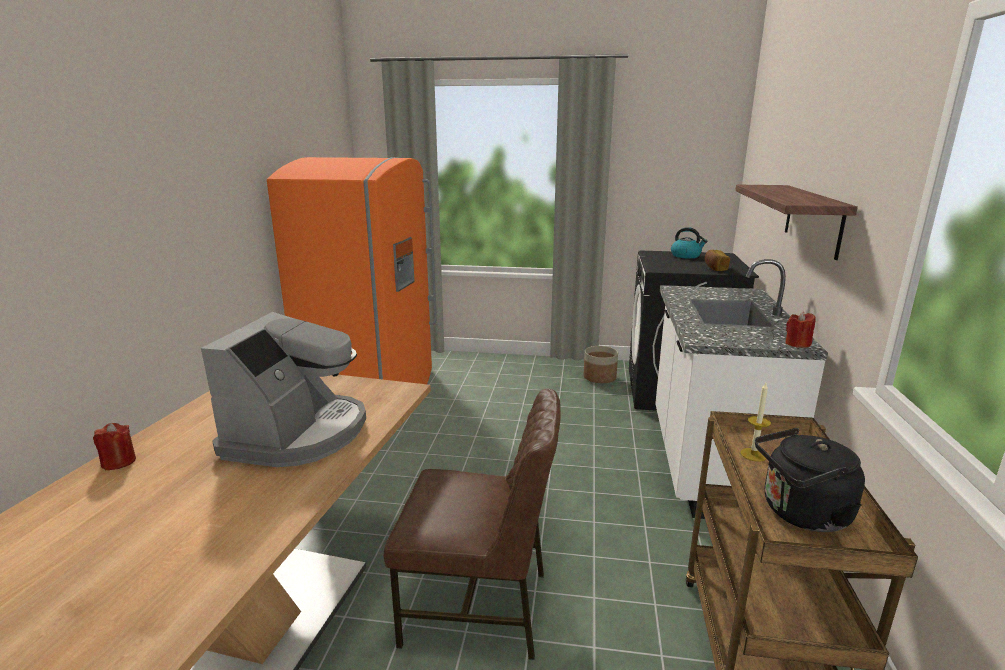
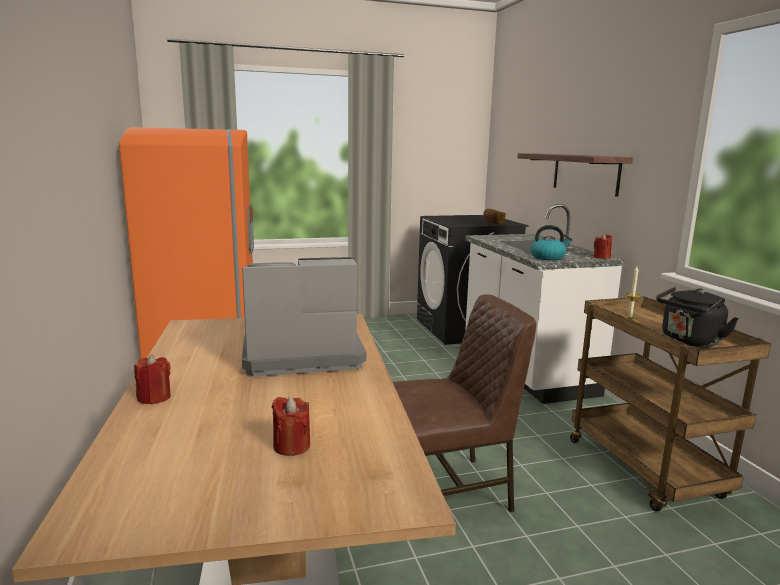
camera: 25 degrees left, 5 degrees down
(135, 559) = (291, 446): none -> red candle
(298, 434) = (300, 355): coffee machine -> coffee machine turned 90 degrees counterclockwise
(600, 377) = (399, 327): planter -> none
(686, 256) = (461, 217): kettle -> kettle (548, 257)

